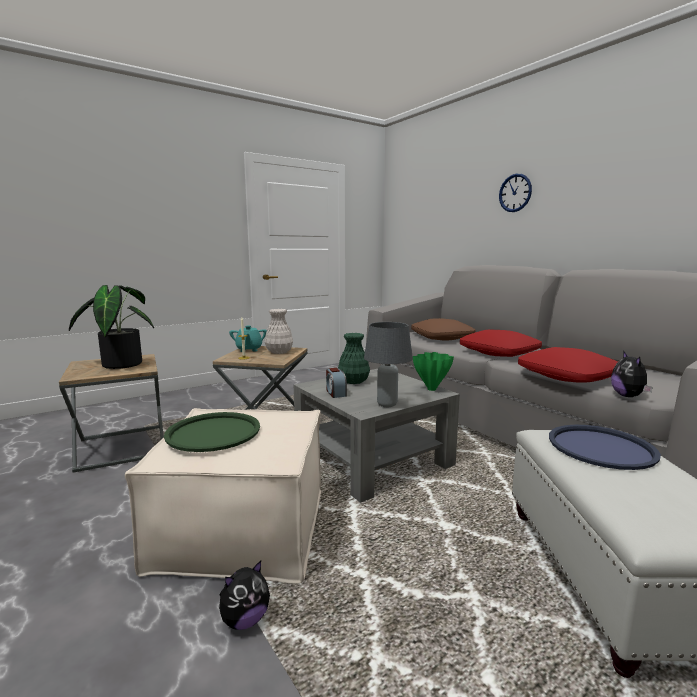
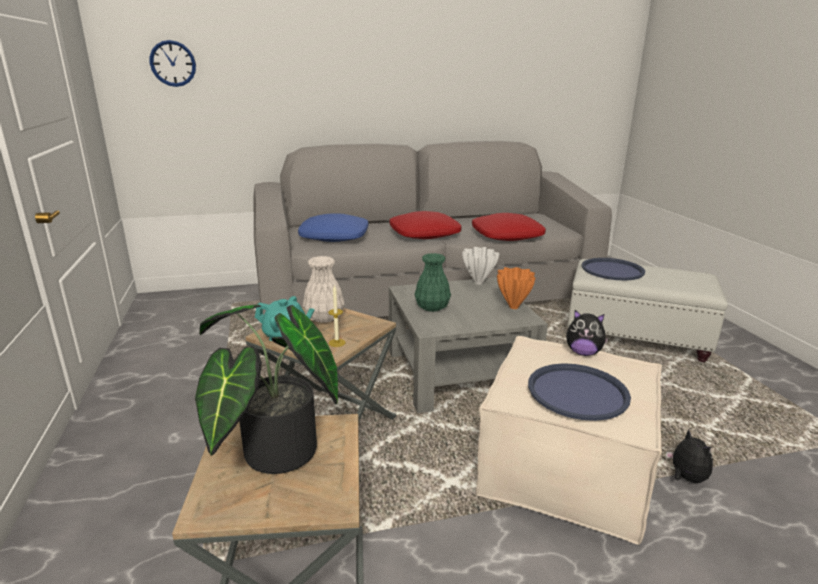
camera: 70 degrees left, 10 degrees up
(213, 432) = (577, 392): green tray -> blue tray
(335, 393) = (466, 321): alarm clock -> none
(387, 405) = (513, 307): grey table lamp -> orange vase
(432, 389) = (478, 282): green vase -> white vase
(442, 337) = (334, 237): brown pillow -> blue pillow
(515, 193) = (344, 62): wall clock -> wall clock (173, 63)
(628, 396) = (559, 236): plush toy -> plush toy (583, 353)

